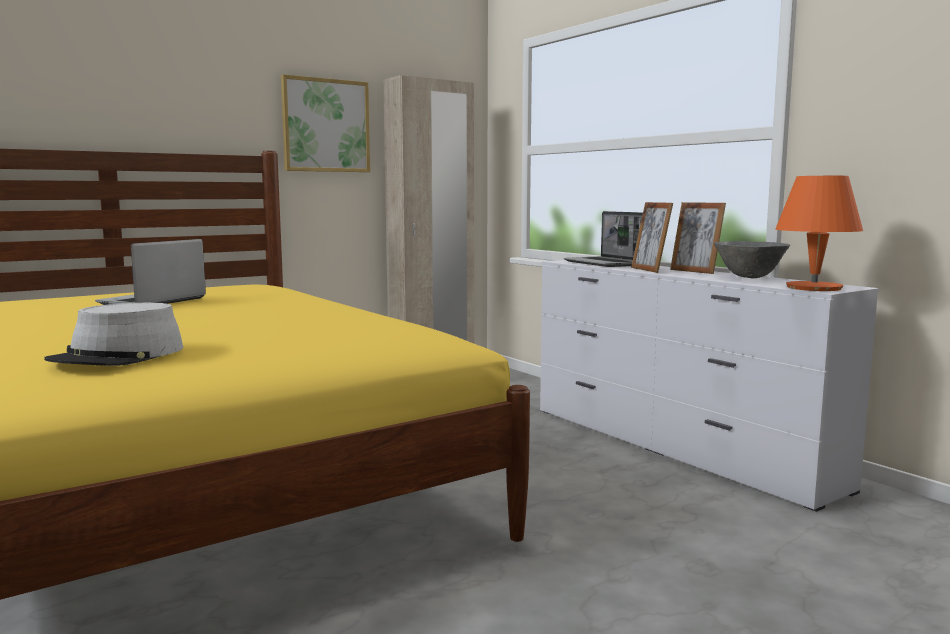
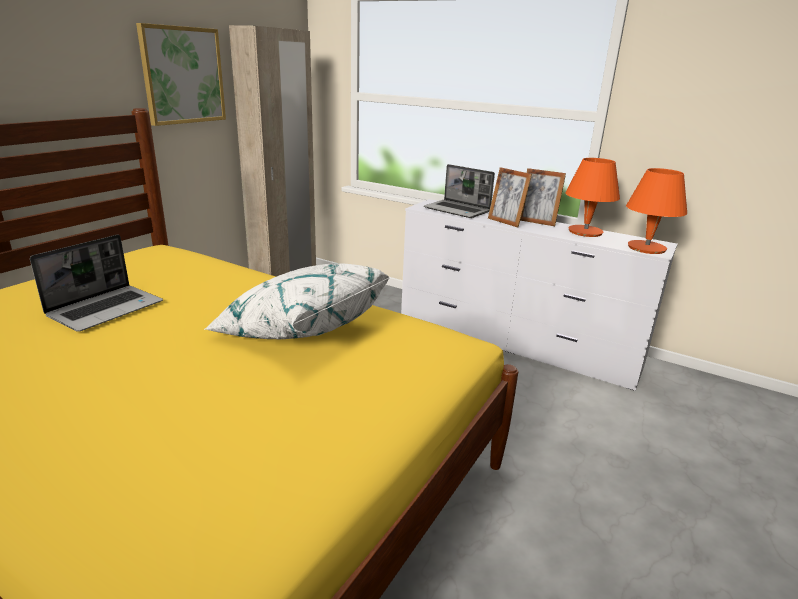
camera: 25 degrees left, 15 degrees up
(119, 356) = (236, 449): grey hat -> none
(152, 301) = (106, 309): laptop -> laptop turned 150 degrees counterclockwise
(291, 319) = (300, 330): none -> white pillow
(749, 277) = (585, 232): grey bowl -> orange table lamp

